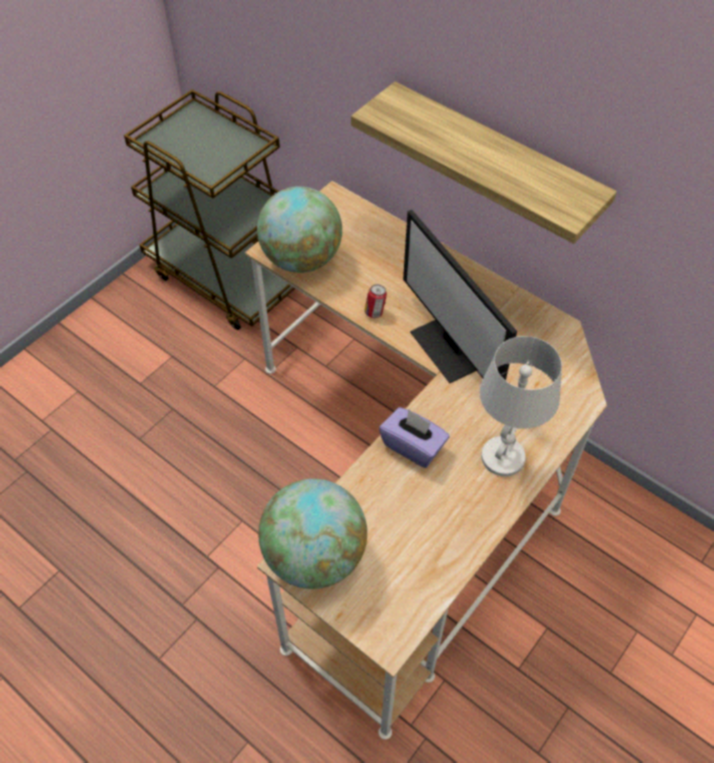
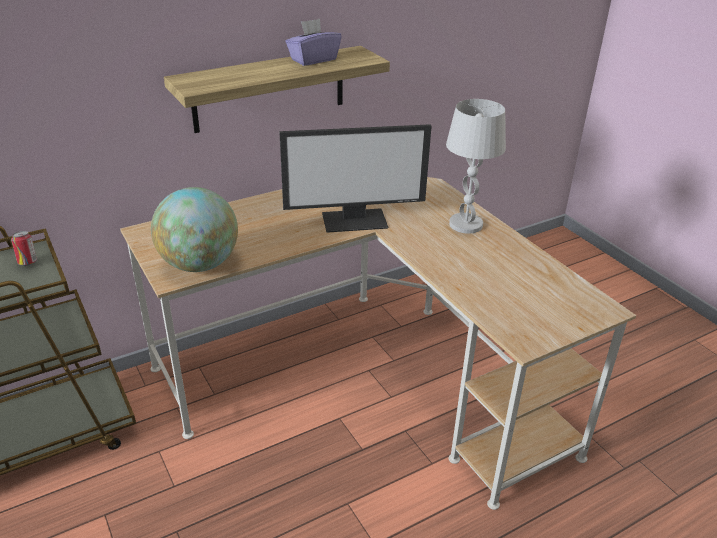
camera: 70 degrees left, 20 degrees down
(315, 555) = (522, 328): globe -> none
(375, 312) = (293, 243): can -> can (28, 263)
(413, 446) = (438, 257): purple tissue box -> purple tissue box (313, 59)

